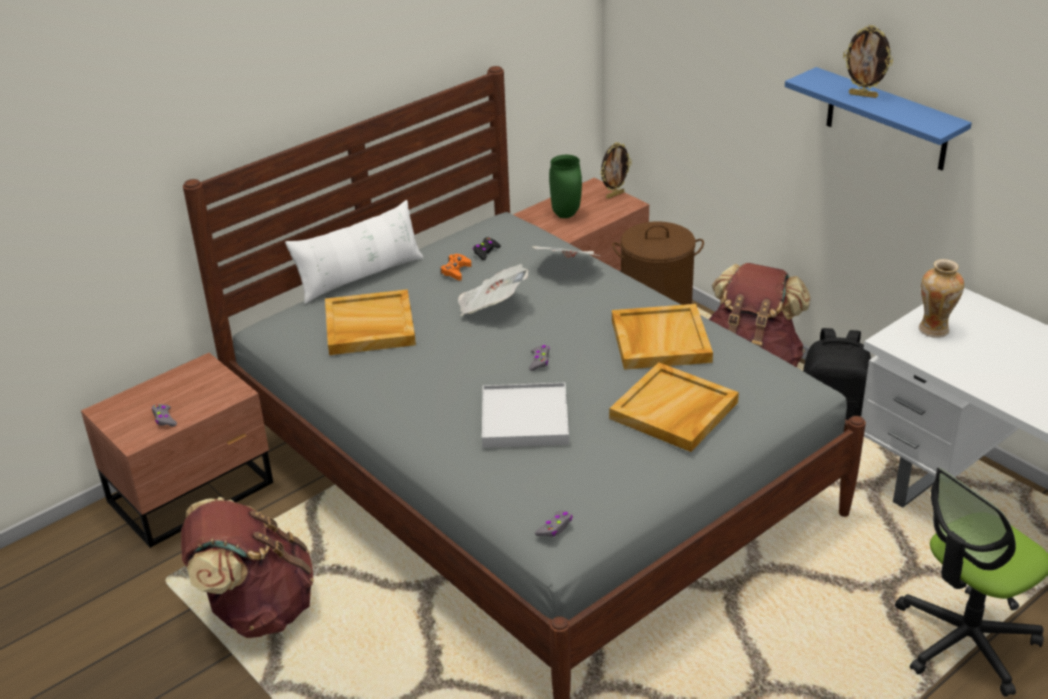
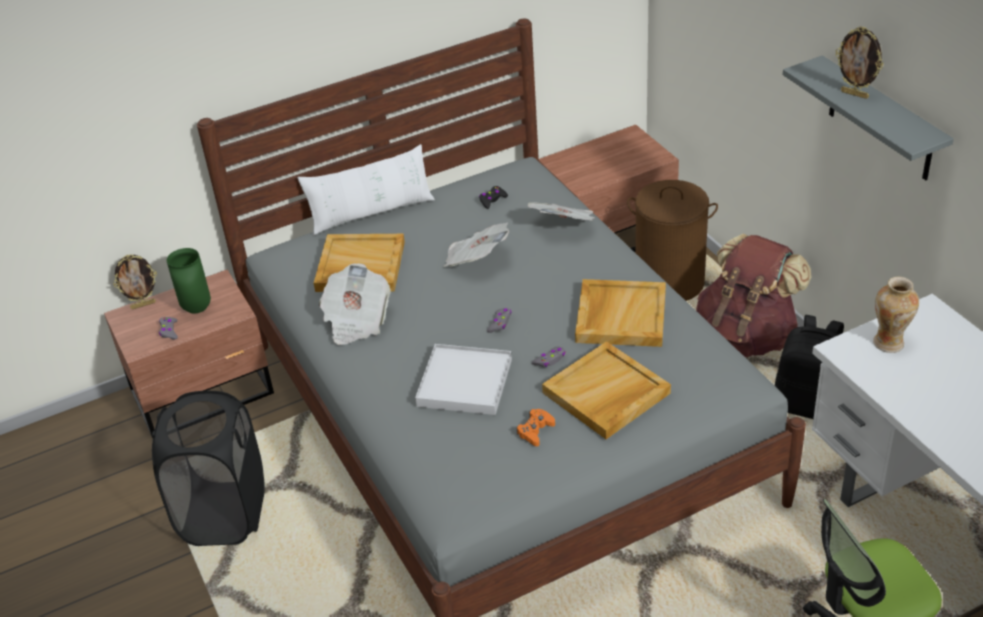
camera: 15 degrees right, 5 degrees up
(256, 609) = (224, 514): brown backpack -> black laundry basket
(385, 376) = (356, 320): none -> newspaper
(455, 271) = (457, 218): orange game controller -> orange game controller (535, 431)
(555, 528) = (453, 498): grey game controller -> grey game controller (550, 360)
(565, 215) = (593, 162): green vase -> green vase (196, 308)
(614, 195) = (648, 146): picture frame -> picture frame (143, 305)
(887, 120) = (880, 120): blue shelf -> grey shelf

